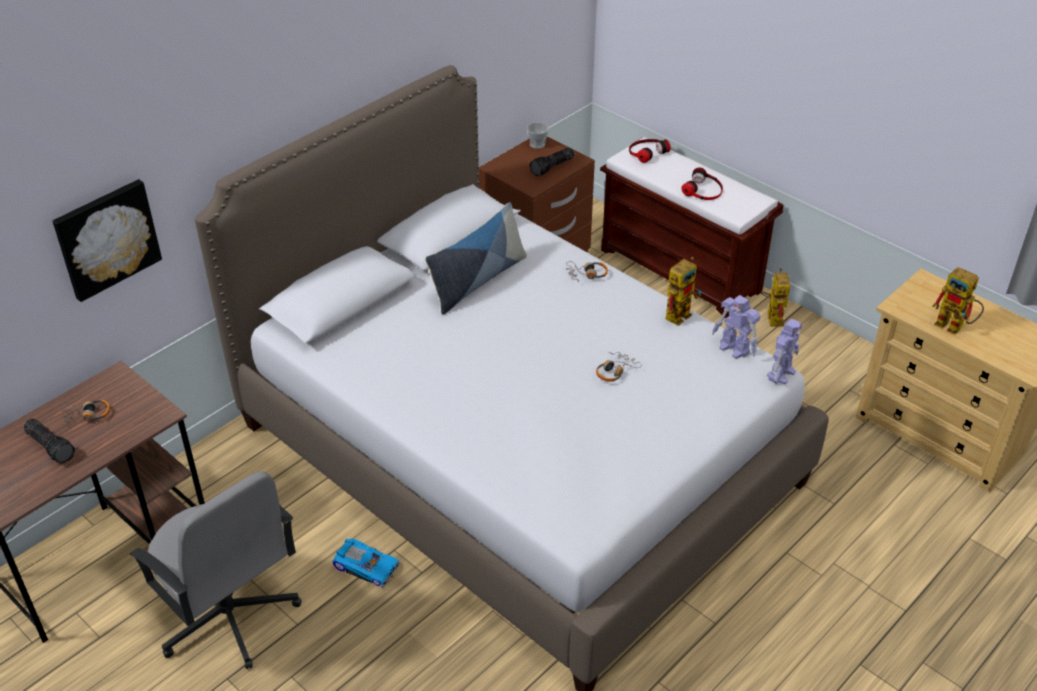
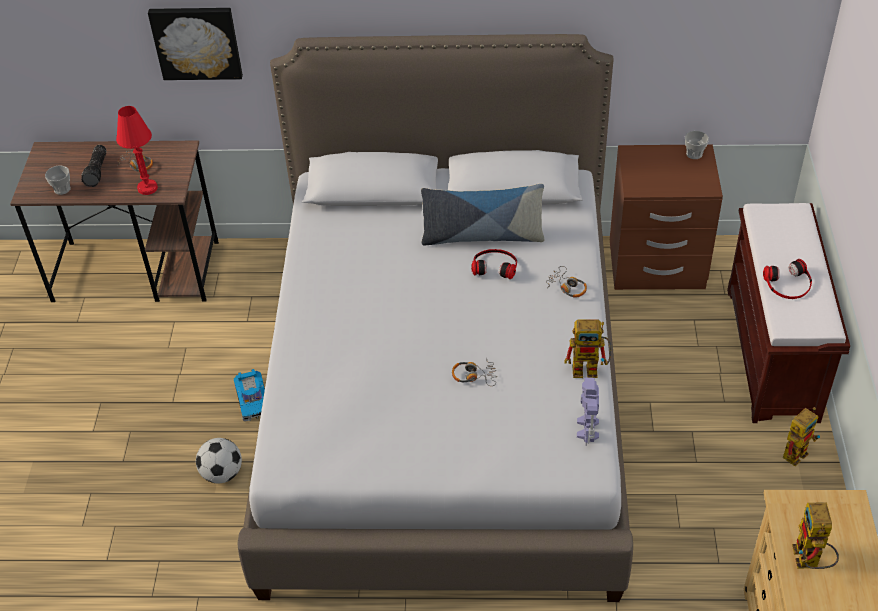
camera: 50 degrees right, 5 degrees up
(35, 484) = (62, 189): none -> cup
(130, 426) = (147, 188): none -> red table lamp
(228, 616) = (147, 365): grey office chair -> none
(422, 638) = (222, 473): none -> football
(552, 167) = (677, 181): flashlight -> none
(646, 152) = (789, 218): headphones -> headphones (495, 266)
(781, 373) = (594, 477): toy robot -> none

